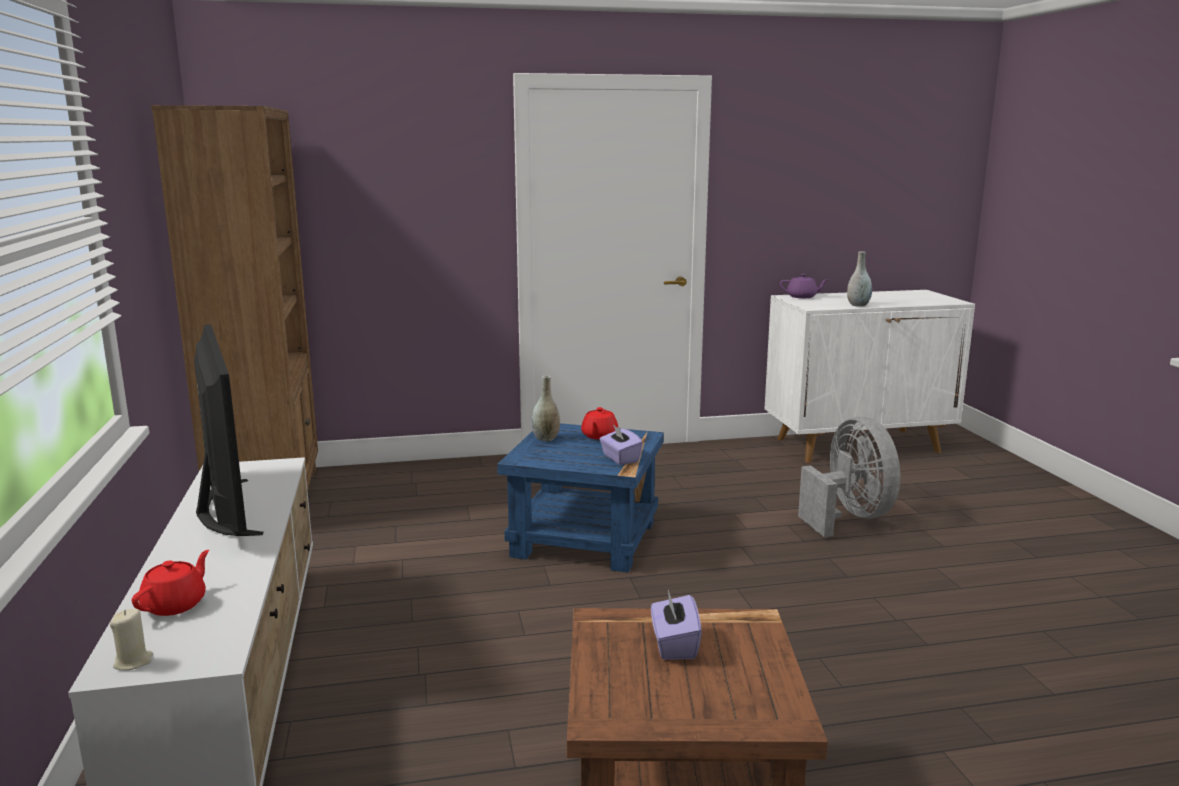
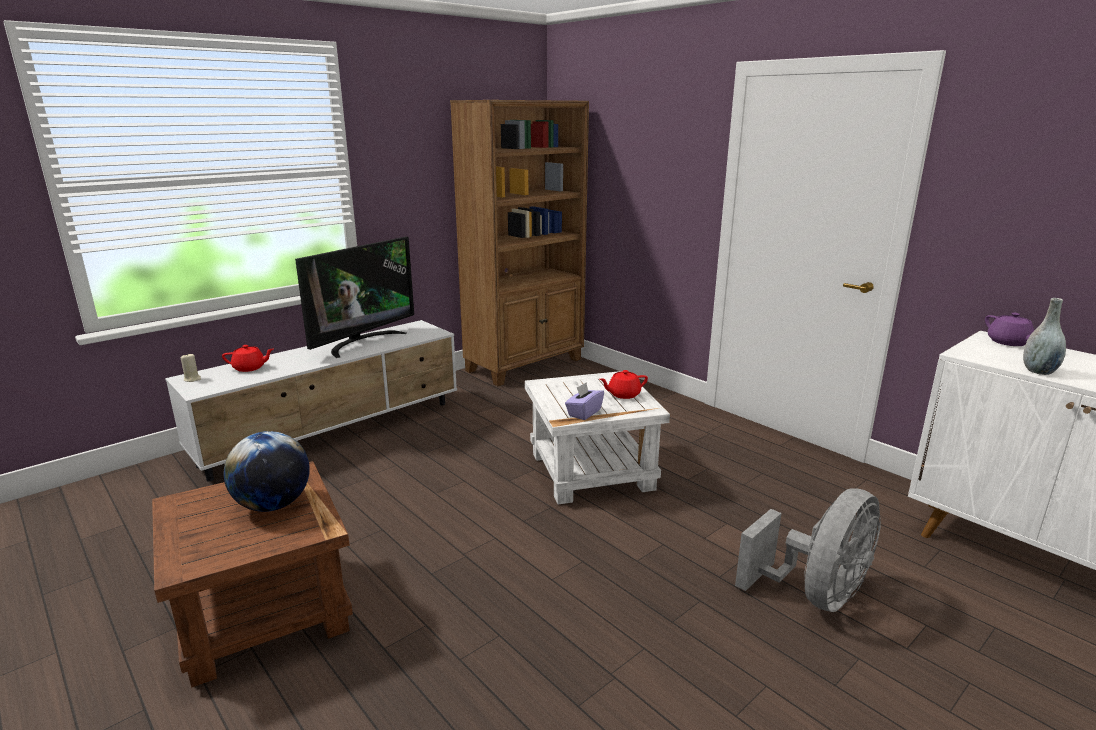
camera: 60 degrees right, 5 degrees up
(546, 439) = (591, 380): grey vase -> none
(585, 540) = (590, 472): blue side table -> white side table
(674, 645) = (273, 505): purple tissue box -> globe

